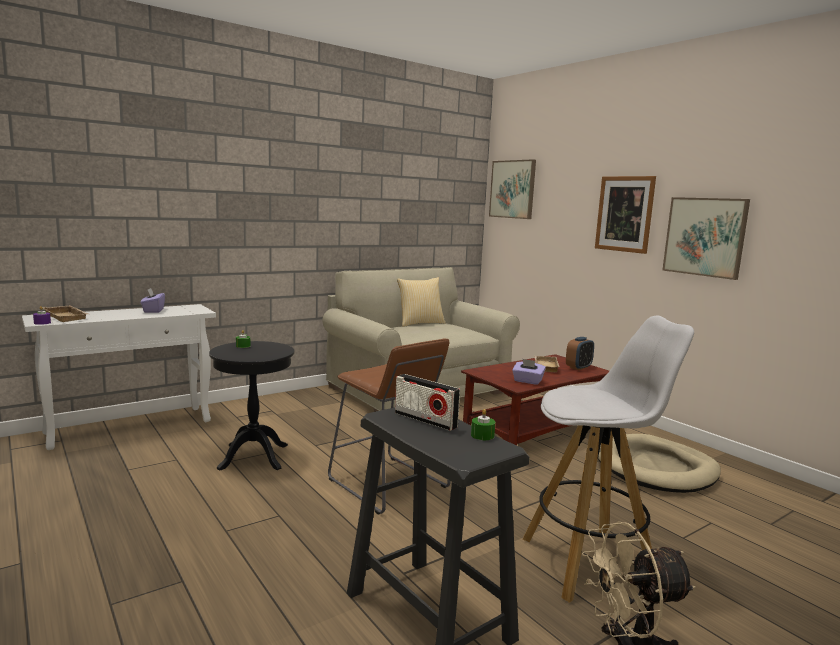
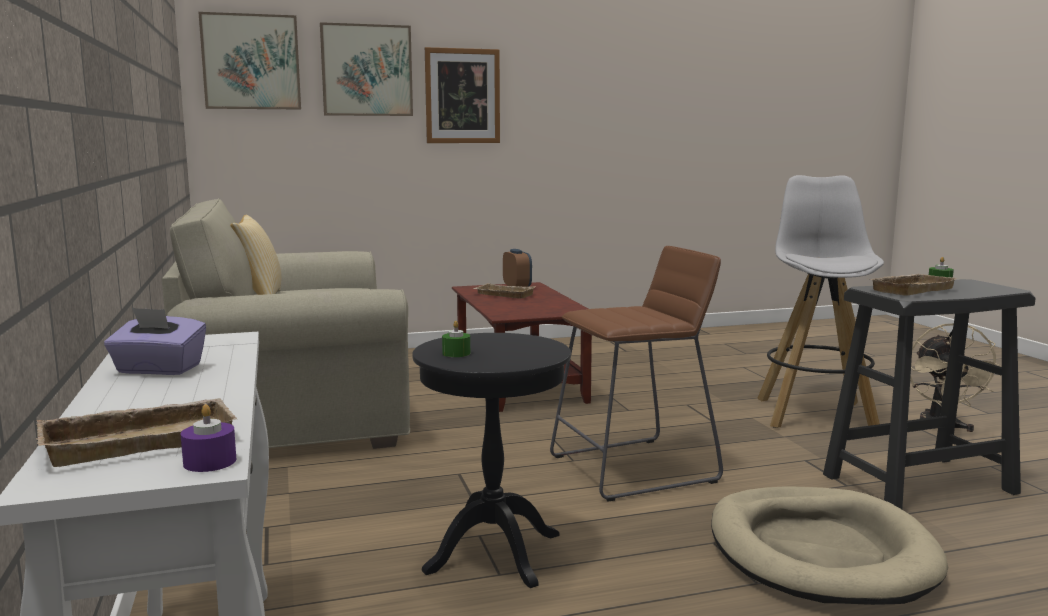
camera: 70 degrees left, 0 degrees up
(425, 420) = (910, 289): radio -> beige tray
(527, 381) = (559, 306): purple tissue box -> none
(656, 468) = (635, 359): beige dog bed -> beige dog bed (820, 552)
(705, 237) = (563, 118): picture -> picture (367, 70)

